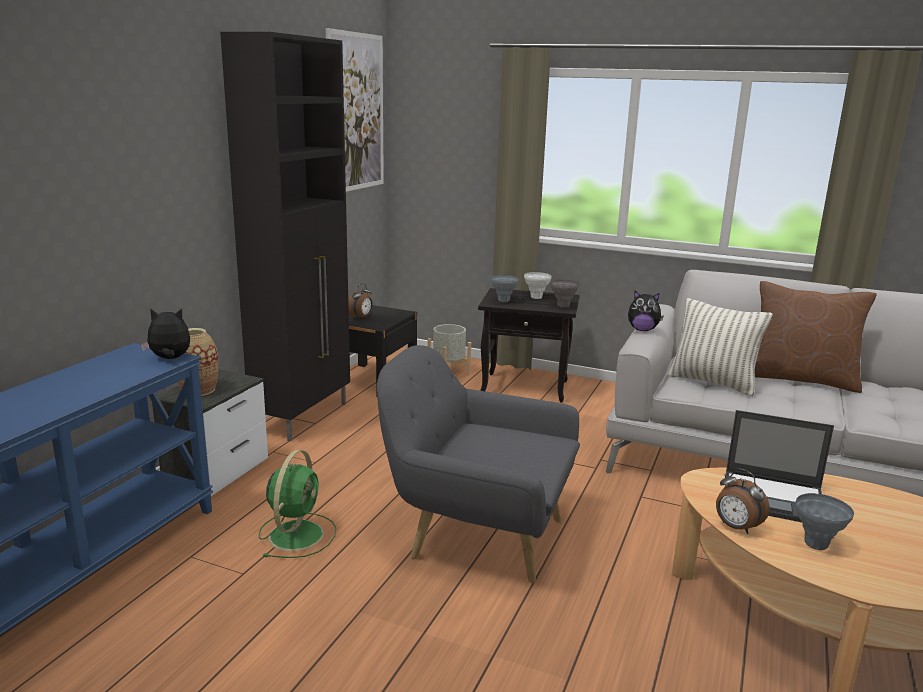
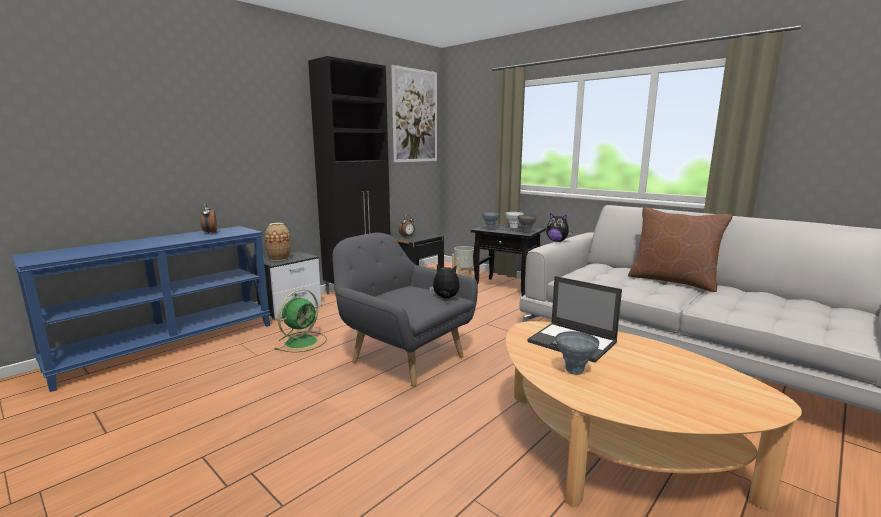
camera: 20 degrees right, 5 degrees down
(170, 359) = (245, 231): plush toy -> plush toy (445, 298)
(712, 382) = (597, 277): pillow -> none
(736, 527) = (522, 353): alarm clock -> alarm clock (210, 233)

